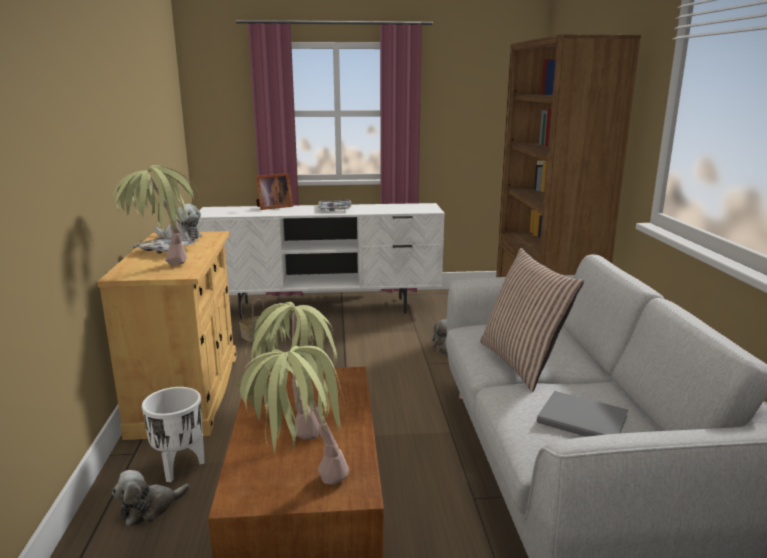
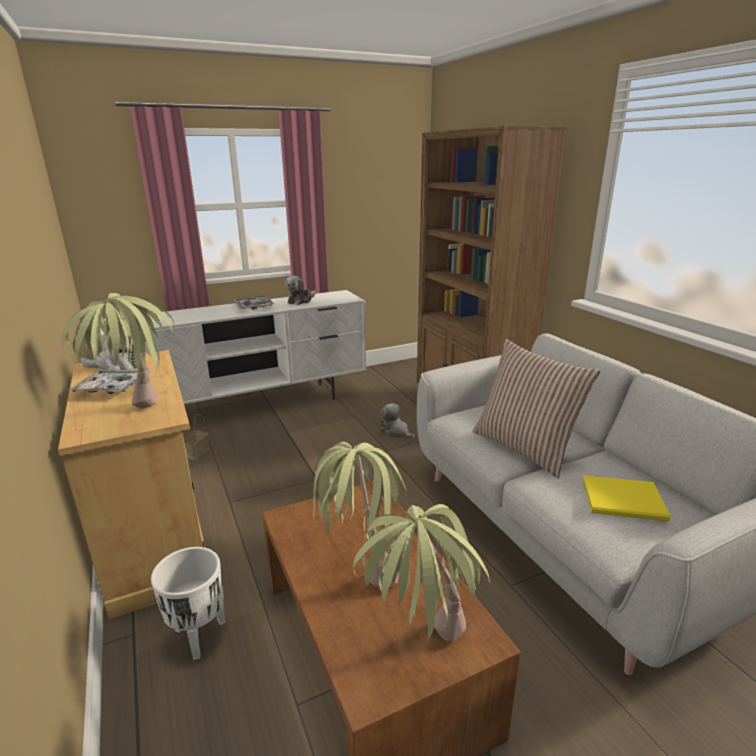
camera: 20 degrees left, 5 degrees up
(150, 508) = (193, 702): plush toy -> plush toy (300, 301)
(273, 207) = (185, 311): picture frame -> none
(584, 421) = (625, 501): grey book -> yellow book

